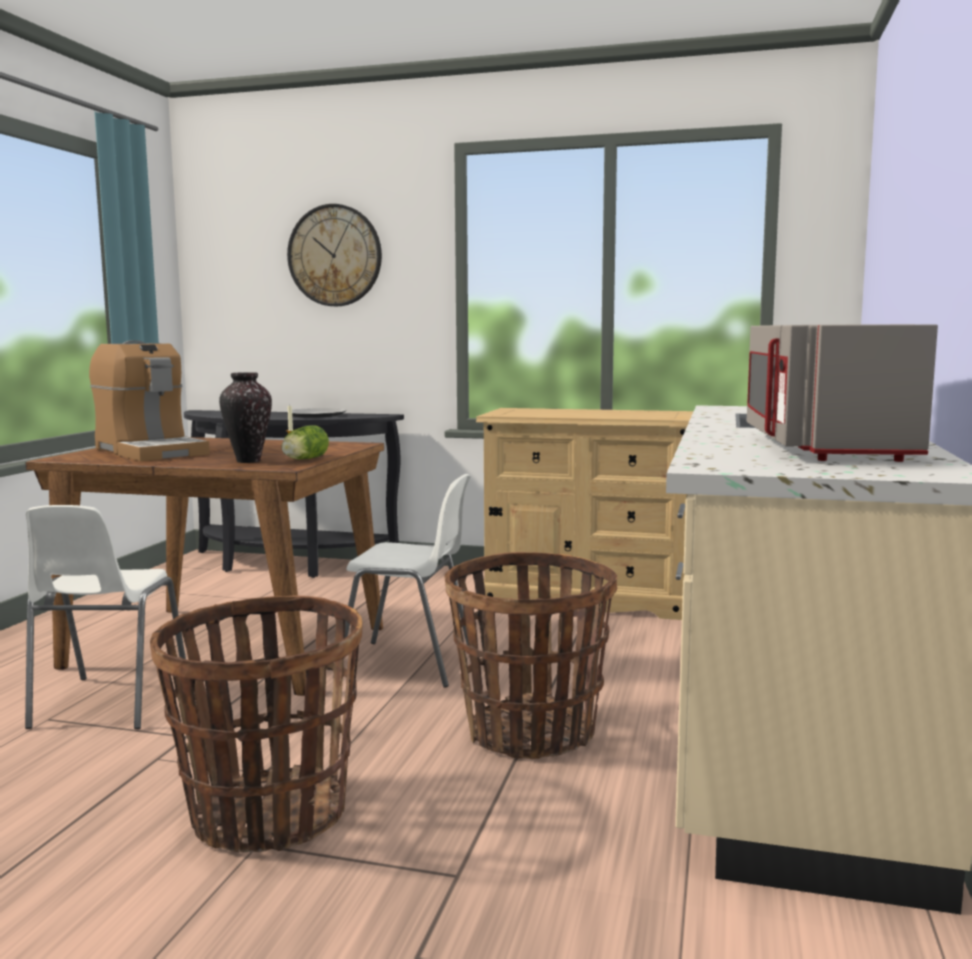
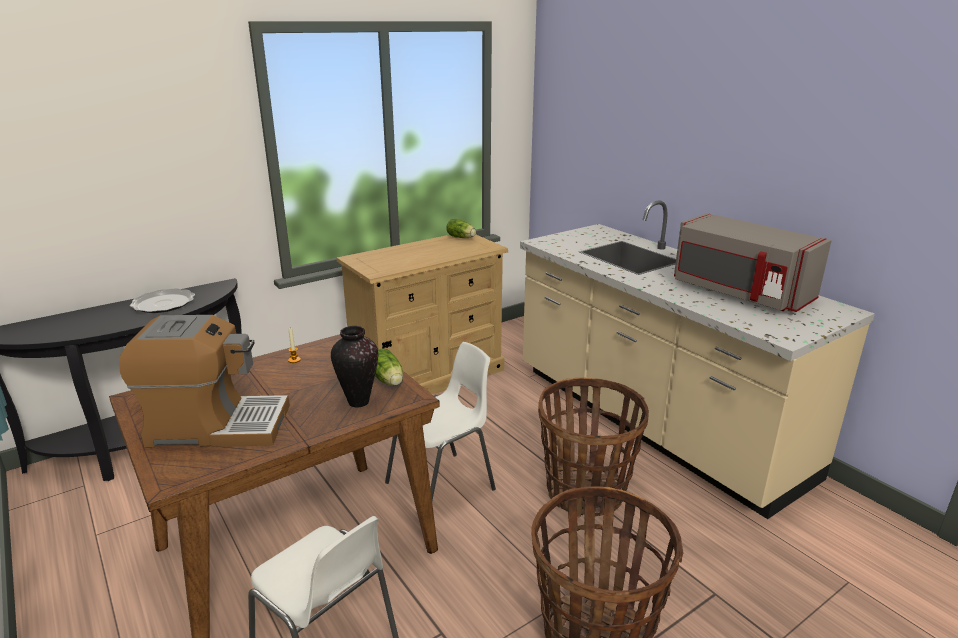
camera: 50 degrees left, 15 degrees up
(335, 255) = (131, 137): wall clock -> none
(670, 412) = (462, 238): none -> lettuce

